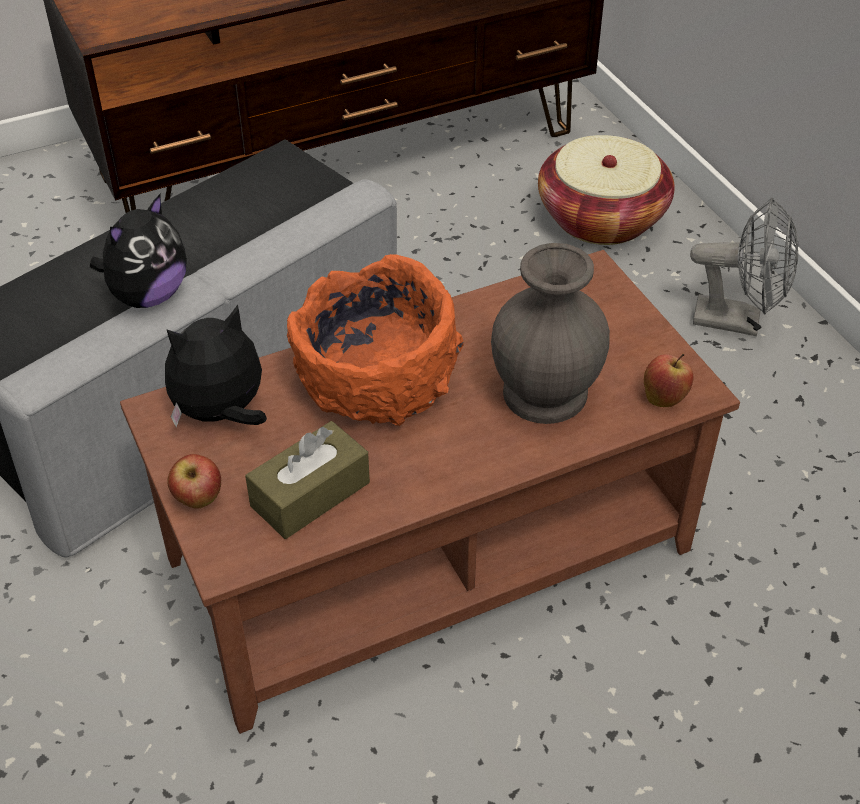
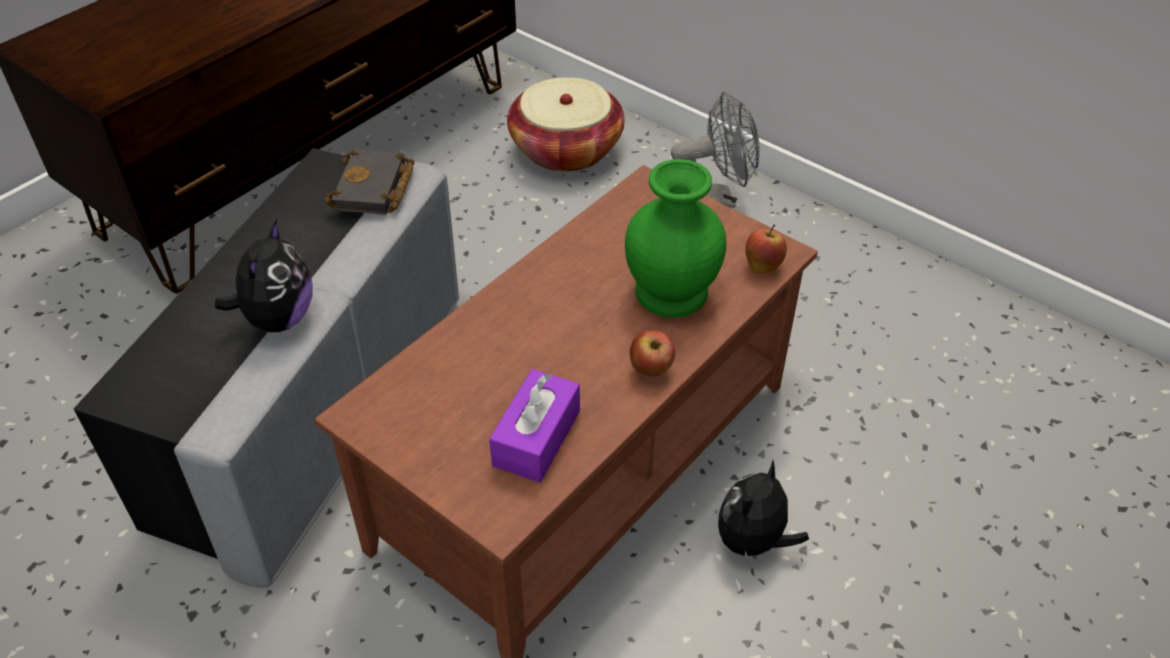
camera: 25 degrees left, 0 degrees up
(198, 500) = (443, 478): apple -> apple (651, 370)
(221, 414) = (416, 398): plush toy -> plush toy (753, 542)
(310, 494) = (536, 438): brown tissue box -> purple tissue box
(312, 197) = (374, 190): none -> black book
(377, 384) = (533, 328): orange bowl -> none
(543, 394) = (670, 292): grey vase -> green vase

